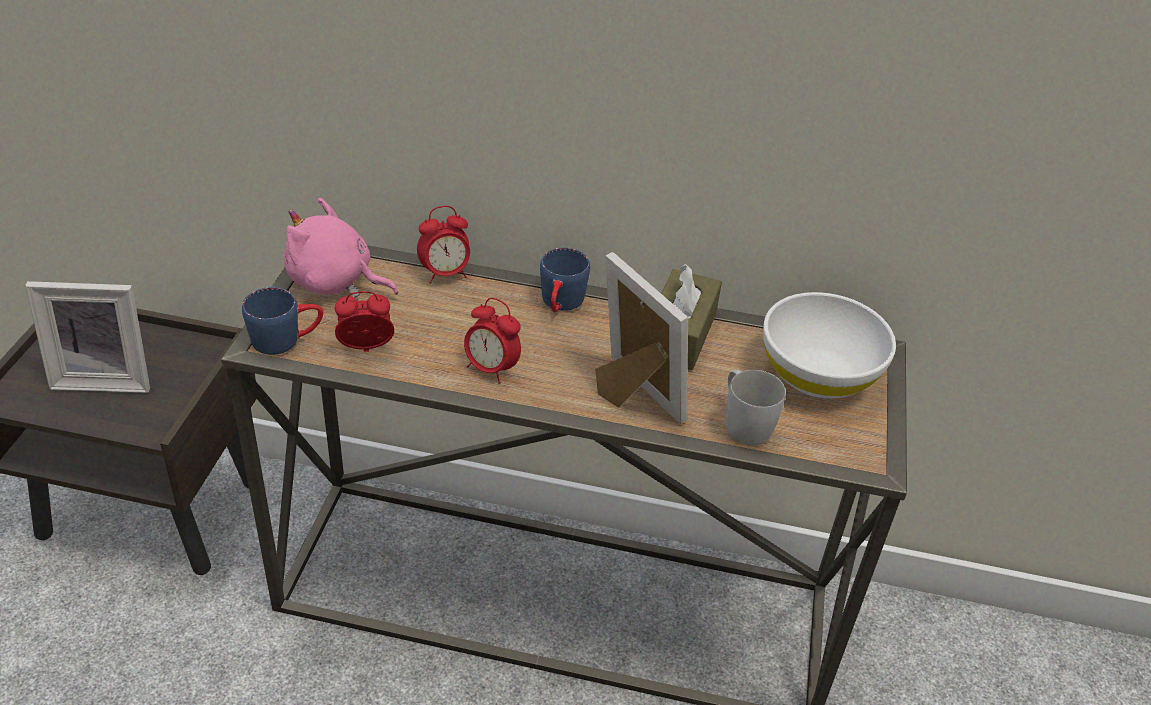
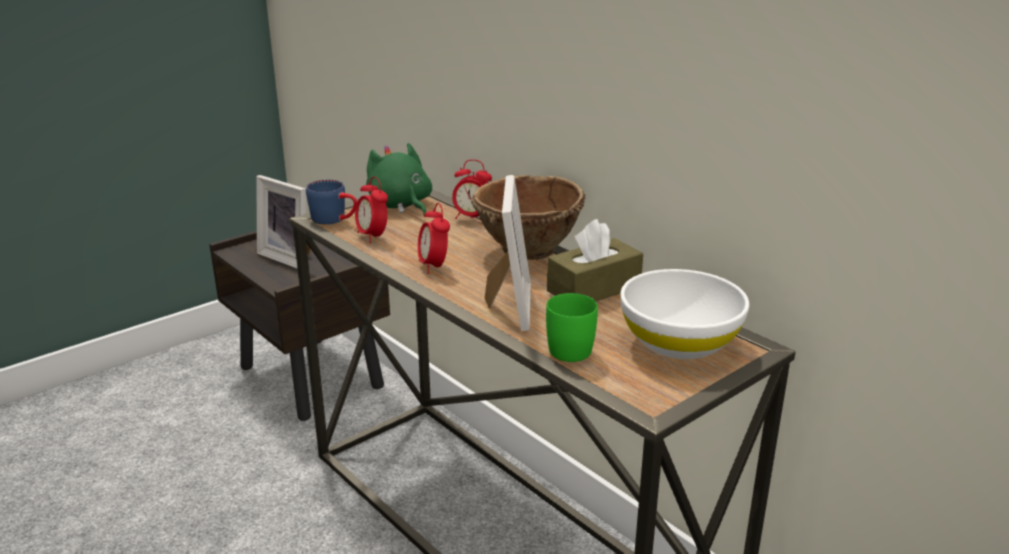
camera: 40 degrees right, 15 degrees down
(334, 282) = (401, 205): pink plush toy -> green plush toy
(366, 349) = (373, 237): alarm clock -> alarm clock turned 150 degrees counterclockwise
(560, 304) = (528, 251): blue mug -> brown bowl
(743, 422) = (572, 346): white mug -> green mug

